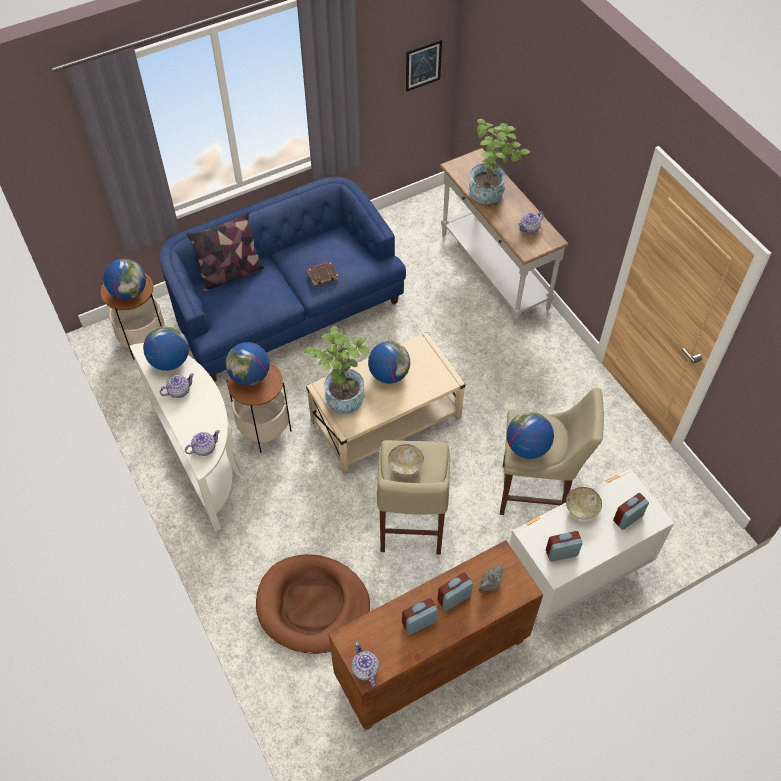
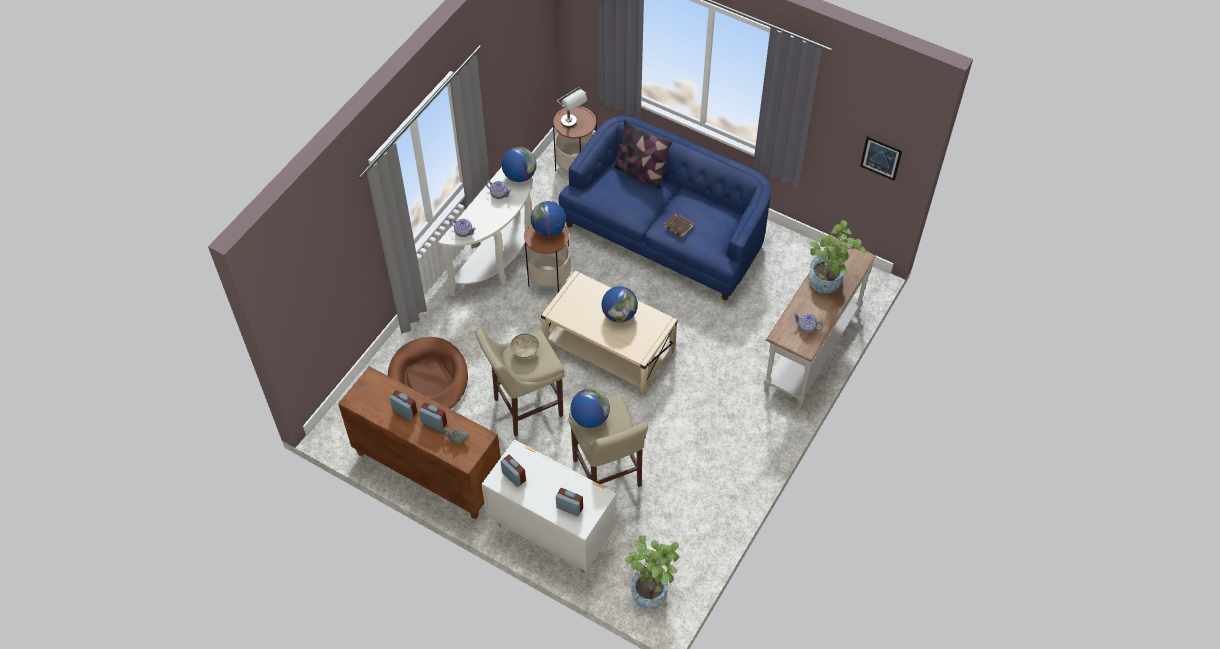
camera: 60 degrees right, 0 degrees up
(129, 292) = (572, 124): globe -> grey table lamp
(342, 394) = (582, 295): potted plant -> potted plant (652, 589)
(365, 669) = (356, 397): teapot -> none
(581, 509) = (558, 475): bowl -> none

